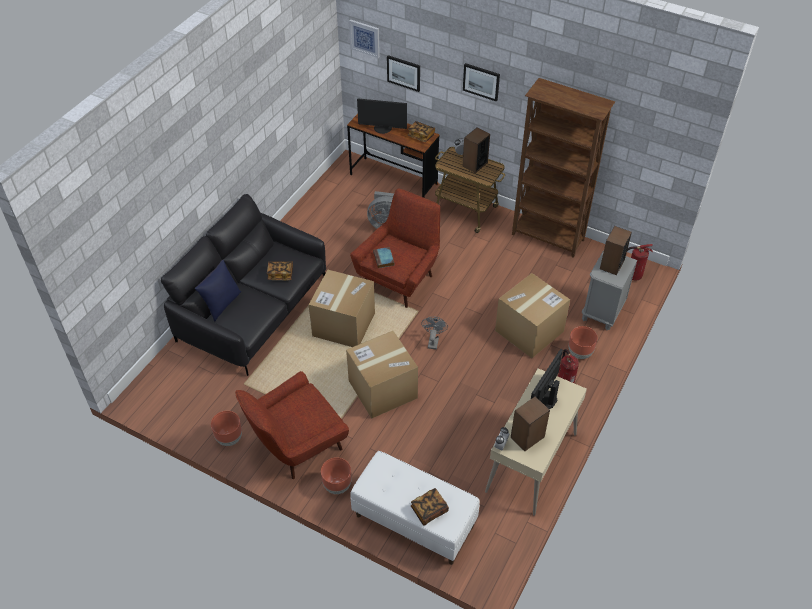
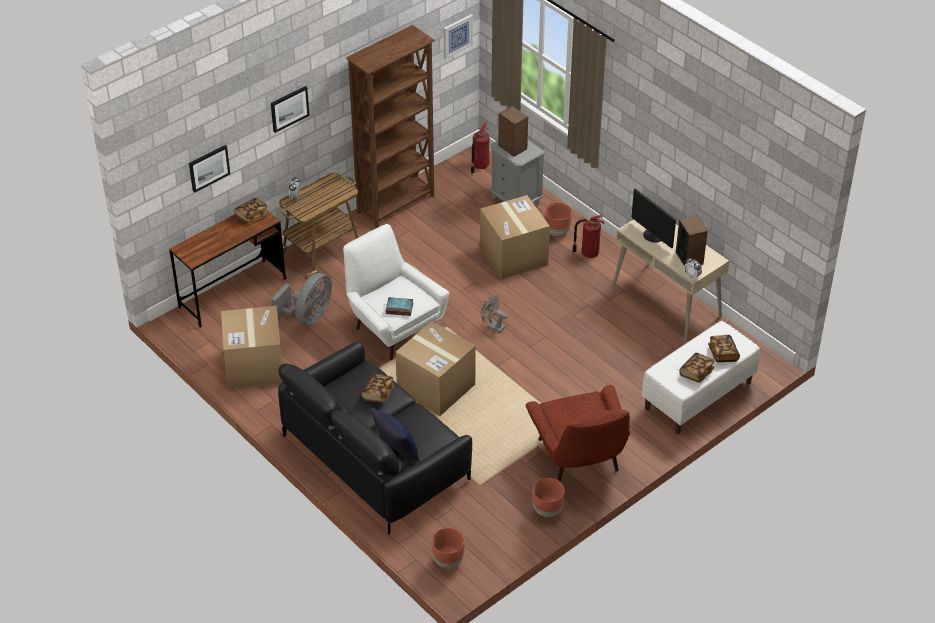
camera: 70 degrees left, 5 degrees down
(337, 485) = (639, 439): brown planter -> brown planter (448, 560)
(365, 38) = (160, 166): picture -> picture (457, 36)
(382, 128) = (218, 242): monitor -> none
(382, 389) = (537, 379): cardboard box -> cardboard box (254, 366)
(392, 493) = (696, 373): none -> book
(400, 279) = (393, 328): red armchair -> white armchair
(475, 164) = (319, 192): speaker -> none

